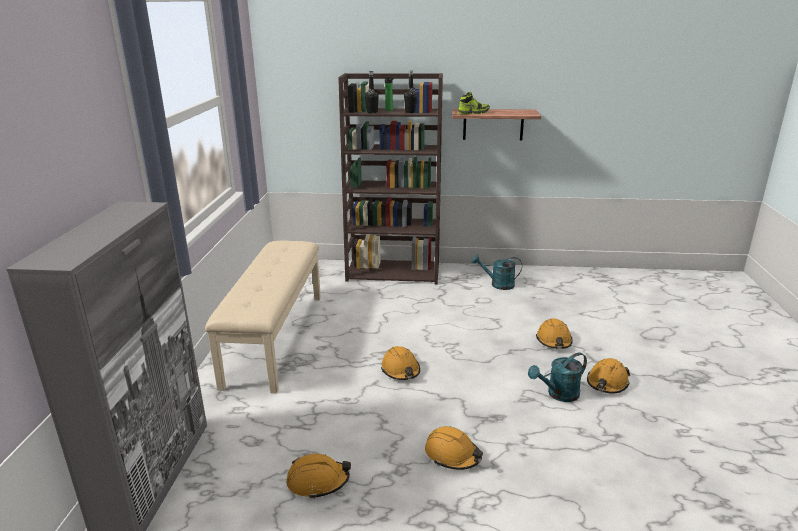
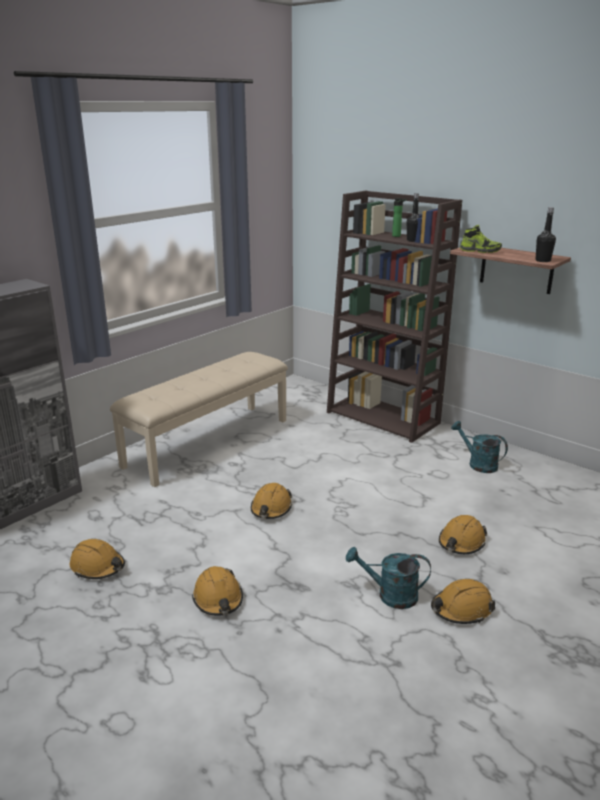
camera: 35 degrees right, 0 degrees up
(372, 112) = (374, 236): black bottle -> black bottle (543, 260)

